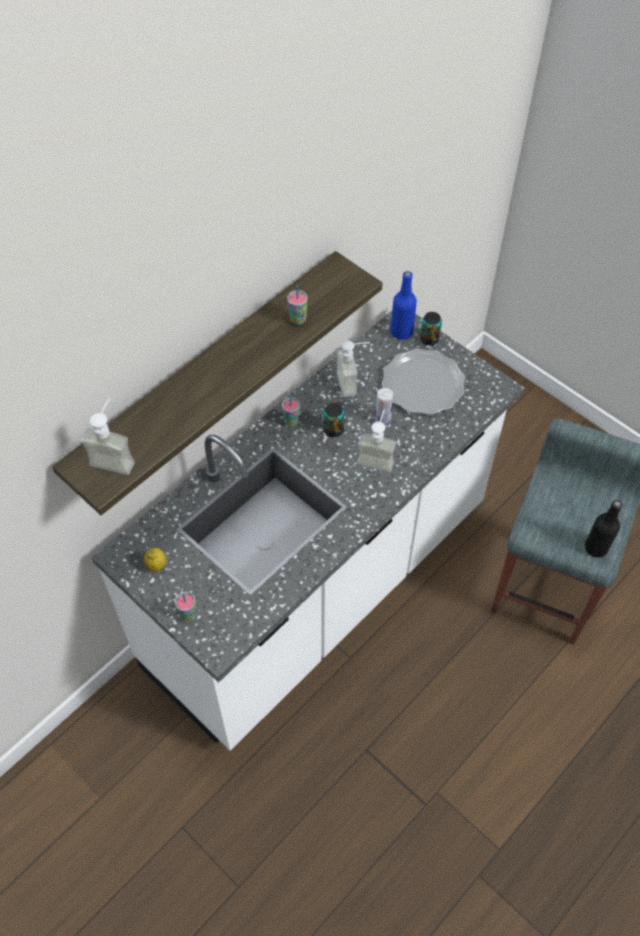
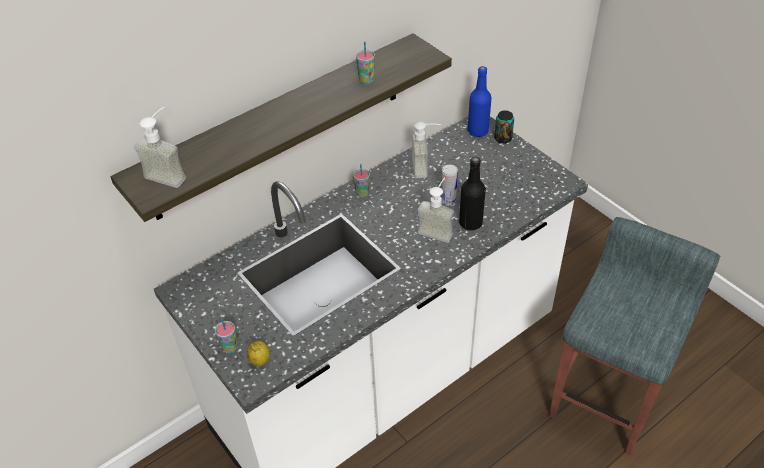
camera: 10 degrees right, 10 degrees down
(156, 565) = (211, 301): lemon -> lemon (260, 361)
(333, 430) = (400, 204): can -> none
(422, 384) = (490, 173): plate -> none
(596, 548) = (651, 343): black bottle -> black bottle (470, 223)

